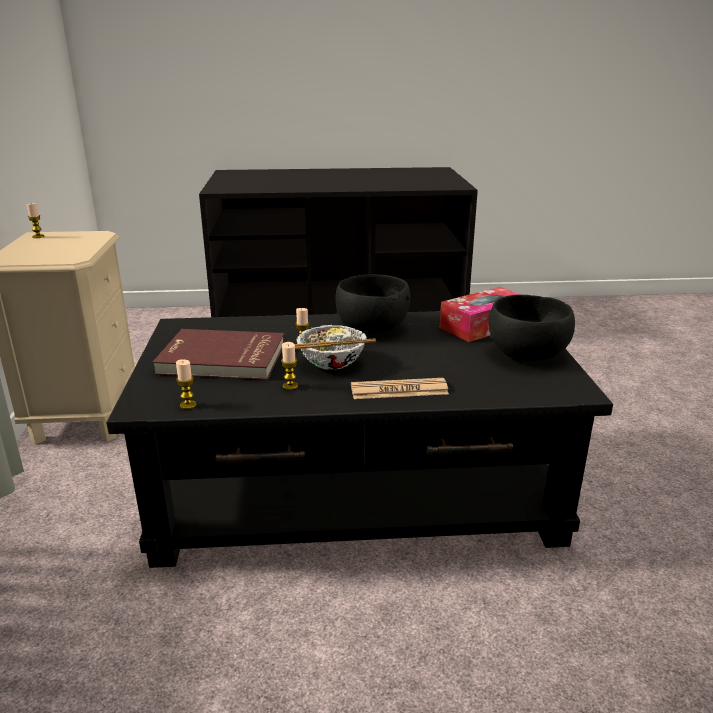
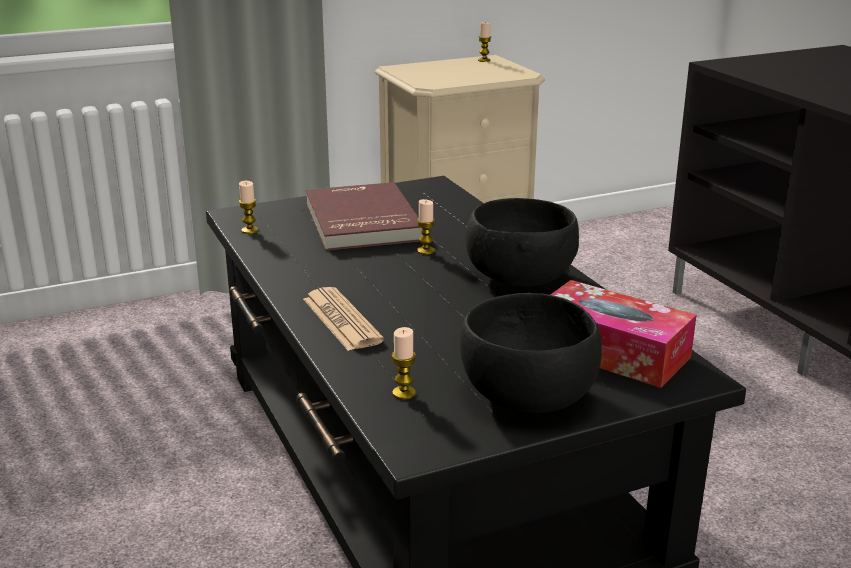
camera: 70 degrees right, 0 degrees up
(290, 386) = (316, 263): candle -> candle (404, 393)
(332, 364) = (387, 274): bowl -> none

